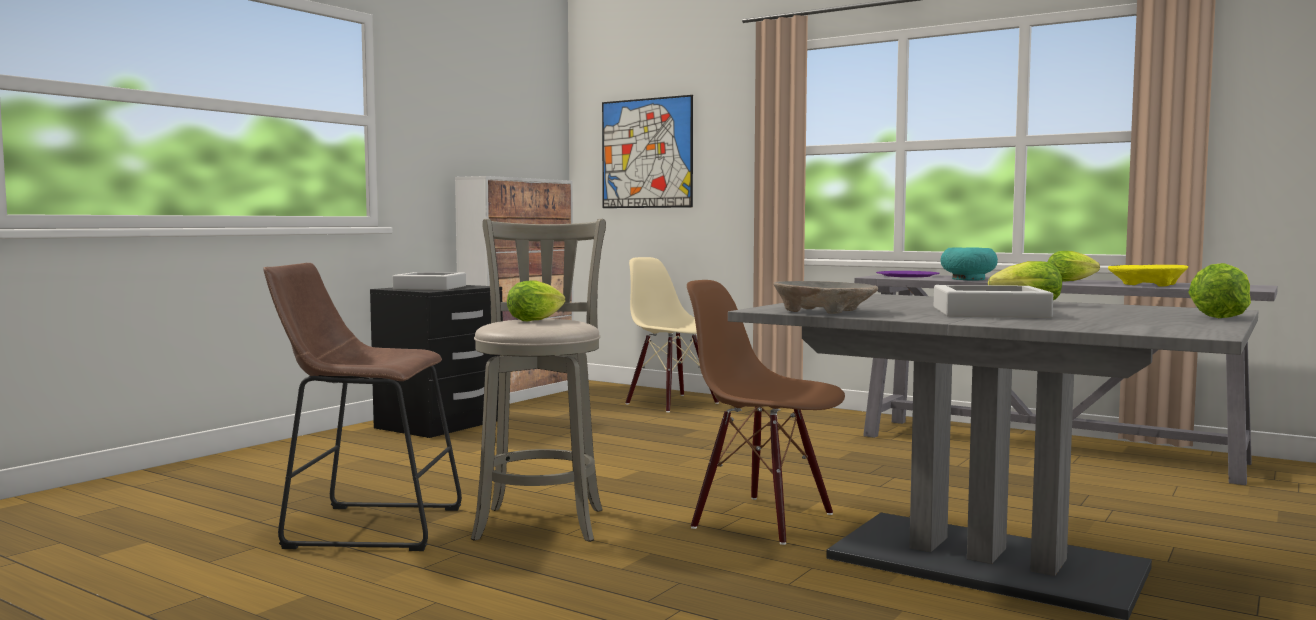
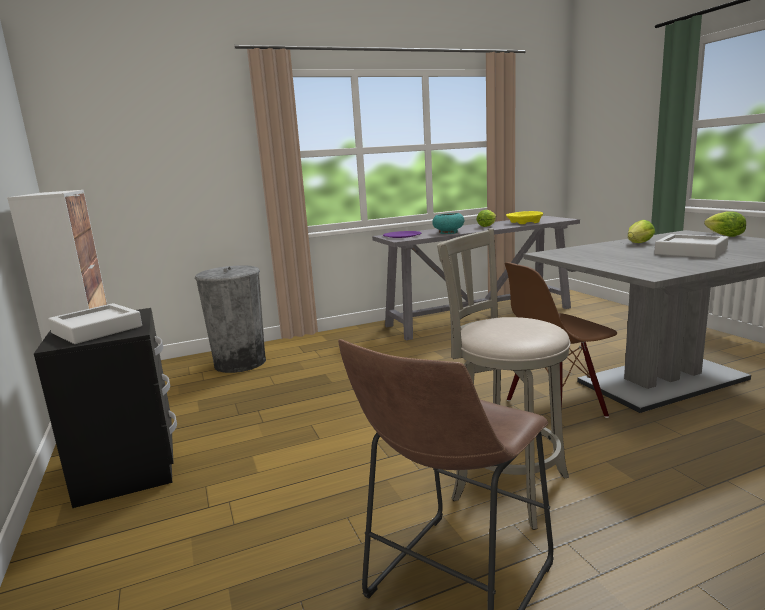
camera: 55 degrees left, 10 degrees up
(537, 320) = (504, 326): lettuce -> none
(646, 153) = (138, 159): picture -> none
(673, 403) = (240, 363): beige chair -> grey trash can
(824, 311) = (670, 268): beige bowl -> none

